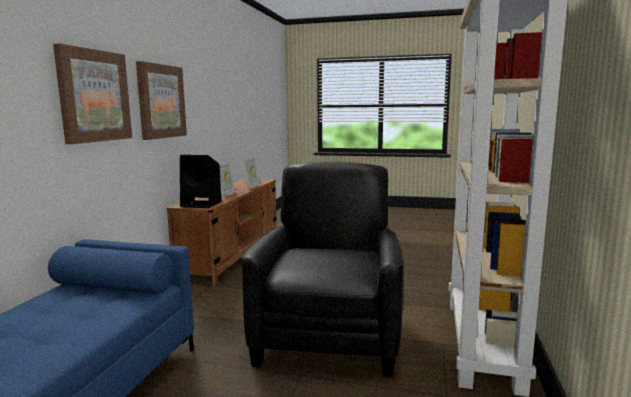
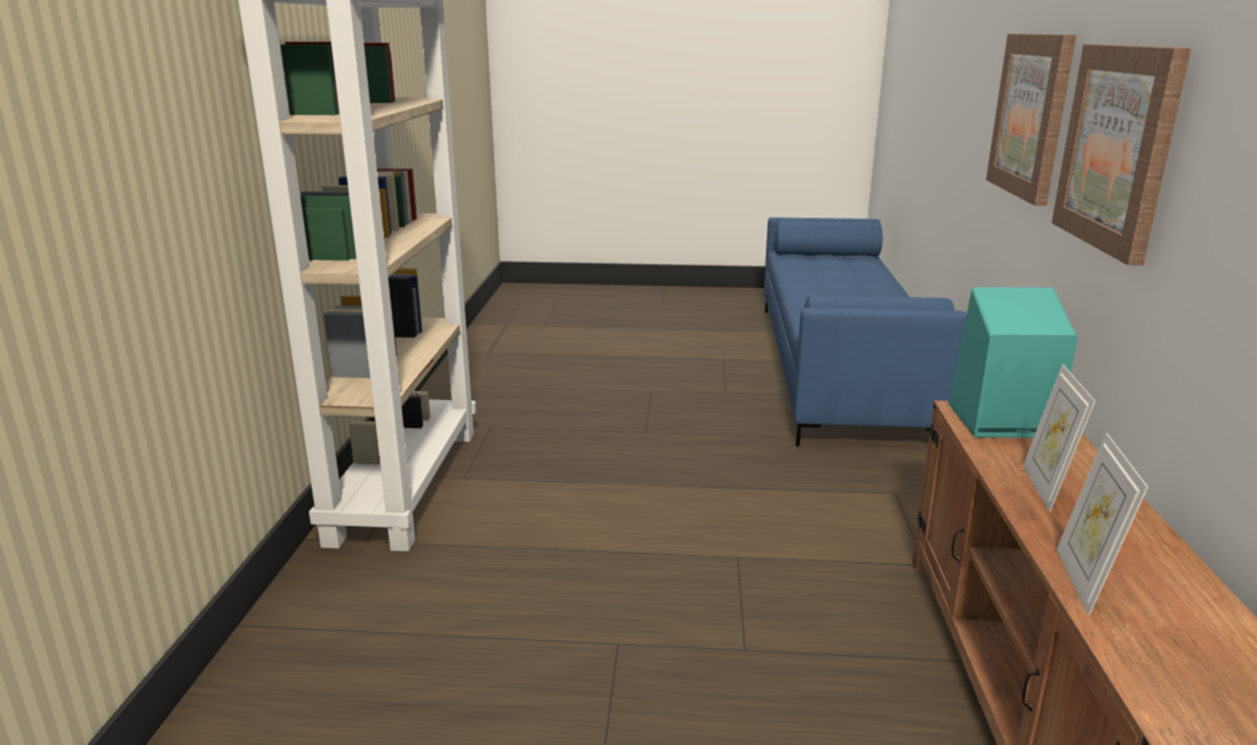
camera: 170 degrees right, 10 degrees up
(202, 204) = (998, 421): black speaker -> turquoise speaker
(329, 336) = (627, 476): black armchair -> none

